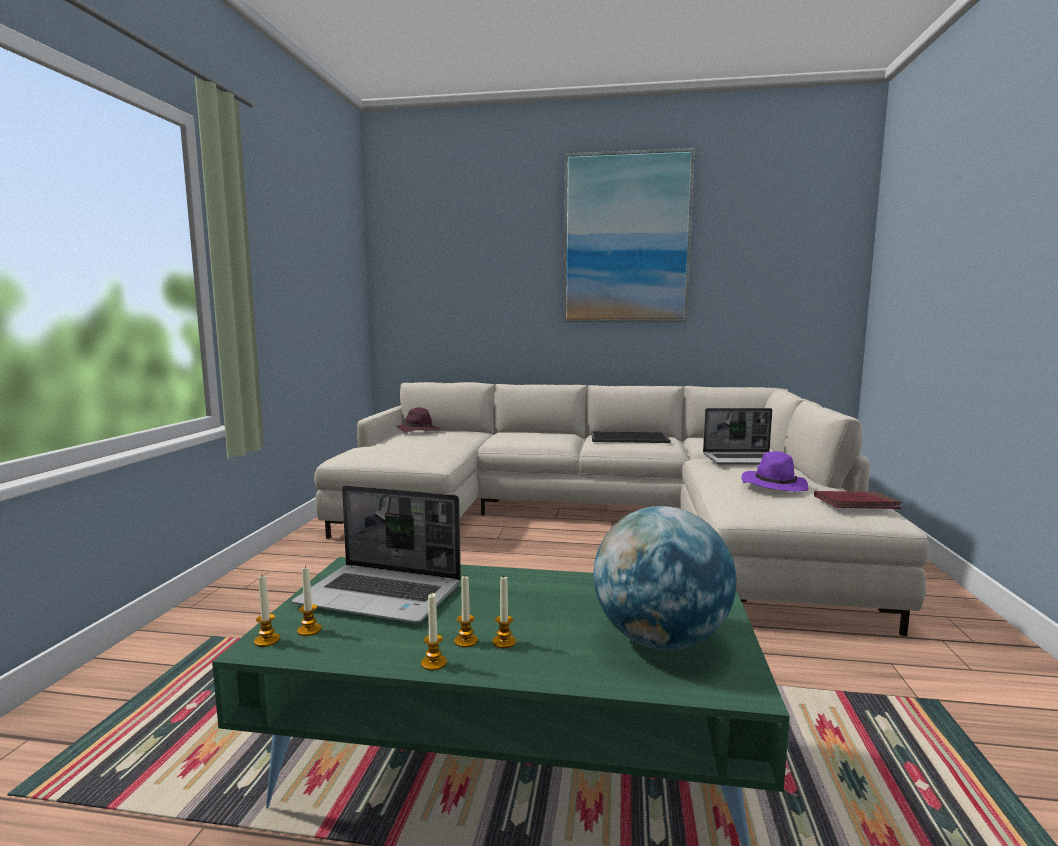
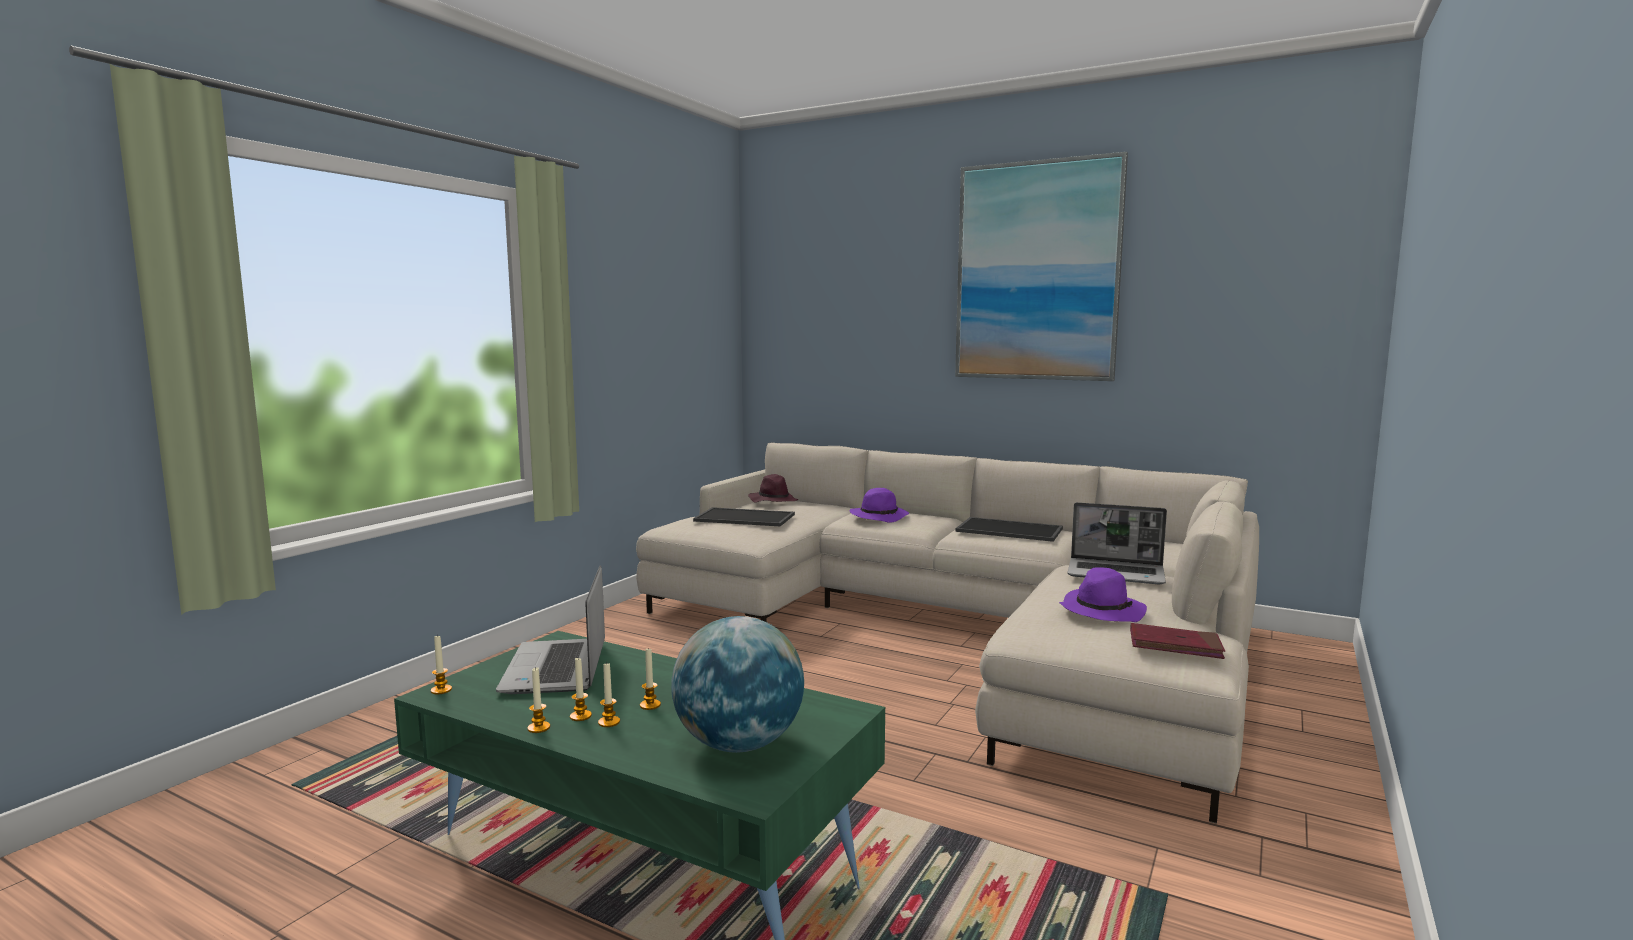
camera: 20 degrees right, 0 degrees up
(309, 630) = (476, 687): candle -> candle (650, 705)
(383, 595) = (557, 669): laptop -> laptop turned 45 degrees clockwise
(410, 444) = (746, 517): none -> tray
(521, 436) = (880, 516): none -> purple hat

